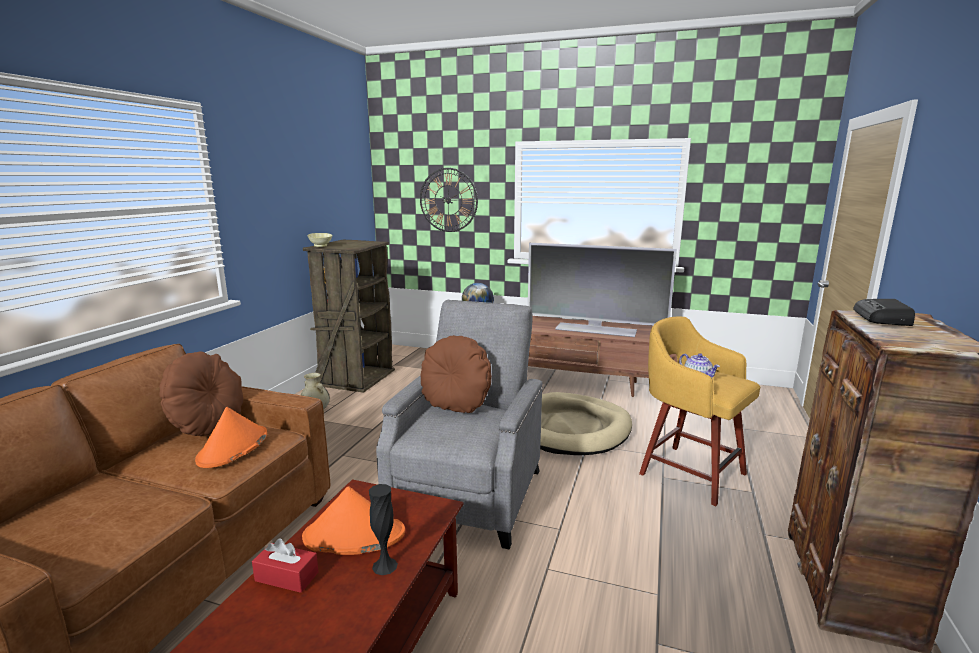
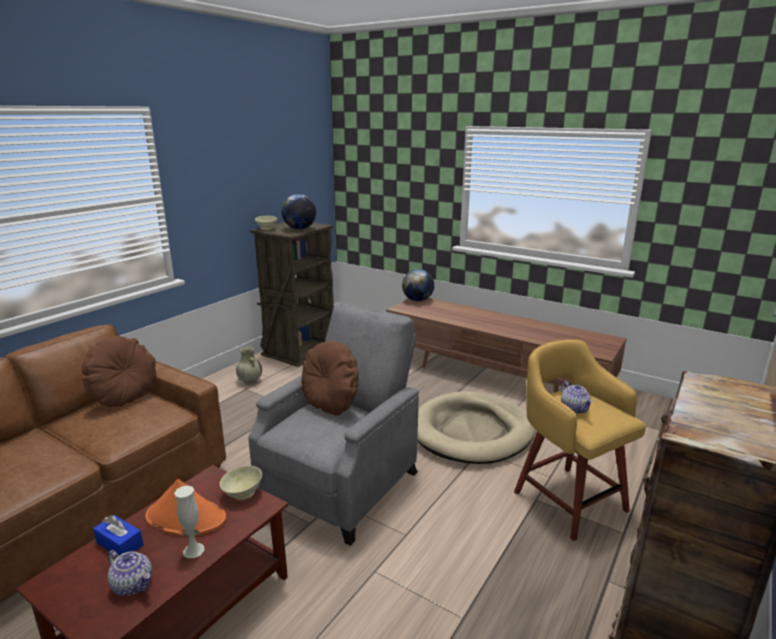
camera: 15 degrees right, 5 degrees up
(233, 448) = (133, 421): orange hat -> none
(287, 576) = (120, 544): red tissue box -> blue tissue box
(332, 616) = (133, 585): none -> teapot
(357, 245) = (300, 228): none -> globe
(384, 566) = (193, 550): black vase -> white vase
(406, 501) = (242, 494): none -> beige bowl
(448, 200) = (400, 182): wall clock -> none
(595, 329) = (526, 330): television -> none
(882, 318) = (719, 391): radio -> none

